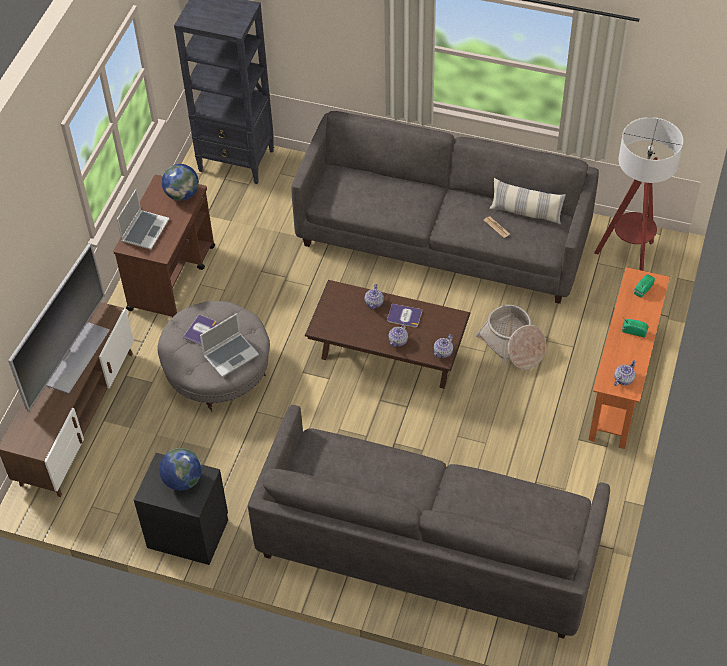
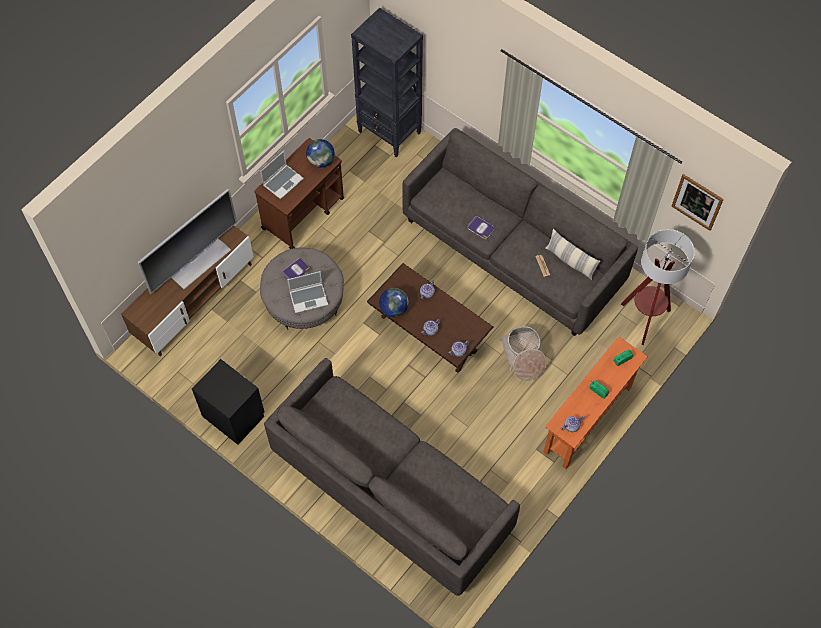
camera: 20 degrees right, 10 degrees up
(182, 480) = (230, 386): globe -> globe (393, 309)
(404, 316) = (444, 312): book -> book (481, 228)
(662, 73) = (697, 202): none -> picture

